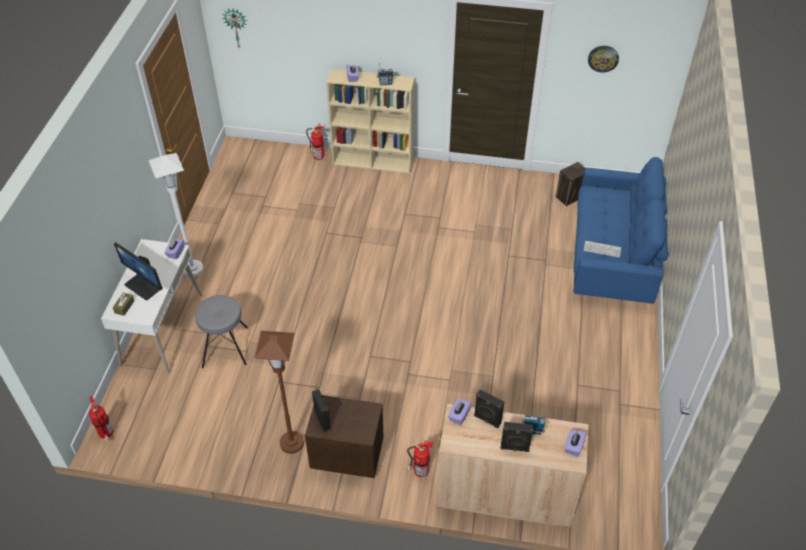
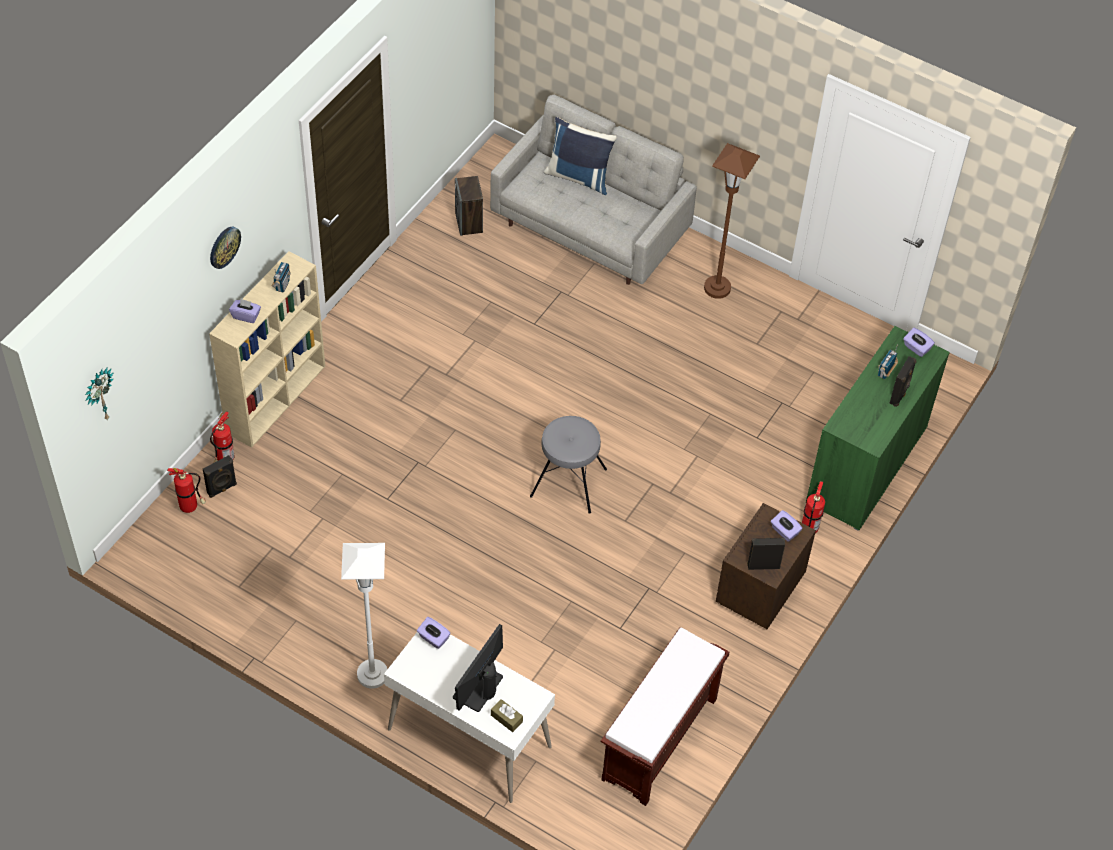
camera: 70 degrees left, 5 degrees up
(107, 435) = (620, 840): fire extinguisher -> fire extinguisher (191, 507)
(144, 286) = (478, 688): monitor -> monitor turned 150 degrees clockwise
(193, 433) = (659, 740): none -> brown bench
(225, 346) = (536, 671): grey stool -> grey stool (568, 482)
(291, 443) = (718, 641): brown floor lamp -> brown floor lamp (717, 288)
(459, 415) = (842, 425): purple tissue box -> purple tissue box (784, 531)
(487, 420) = (857, 404): black speaker -> black speaker (222, 489)
(504, 494) = (866, 465): beige cabinet -> green cabinet
(602, 249) = (620, 222): keyboard -> none
(603, 58) = (433, 49): wall clock -> wall clock (224, 247)
(611, 258) = (590, 229): blue sofa -> grey sofa
(626, 216) = (579, 177): none -> blue pillow

